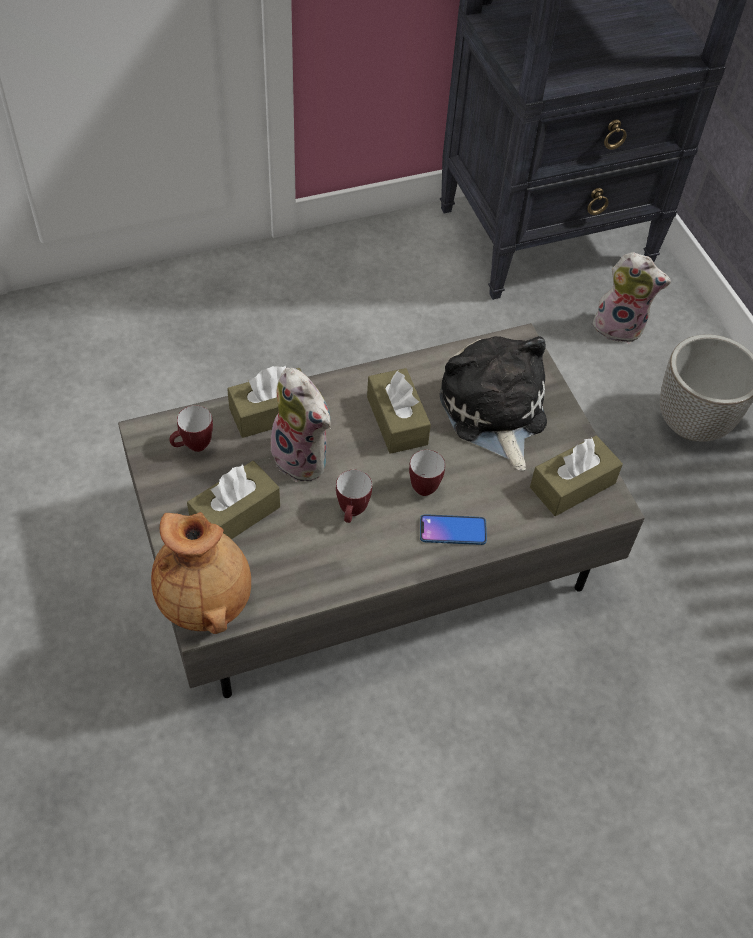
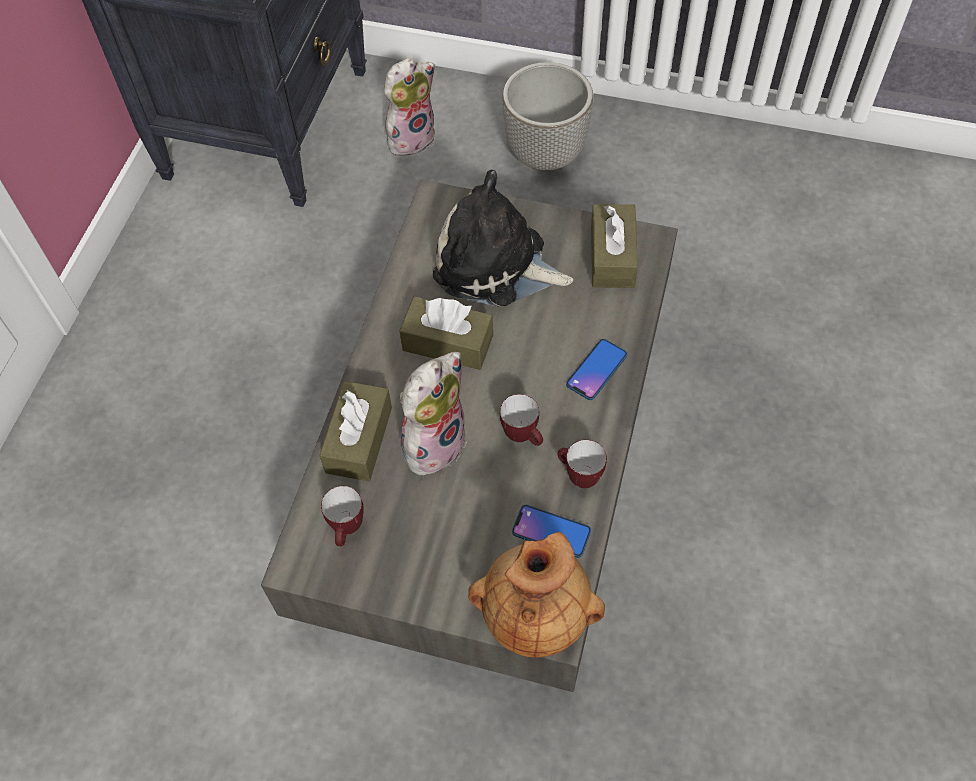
camera: 50 degrees left, 5 degrees up
(235, 514) = (455, 535): brown tissue box -> none
(283, 575) = (551, 531): none -> phone
(304, 458) = (433, 441): plush toy -> plush toy turned 45 degrees counterclockwise
(423, 484) = (532, 363): mug -> mug (578, 476)

